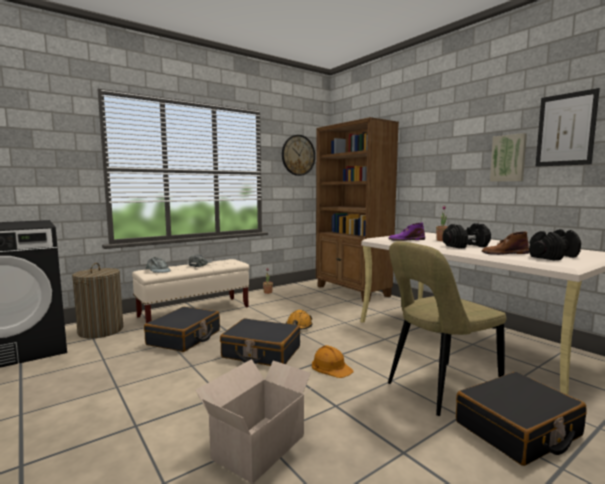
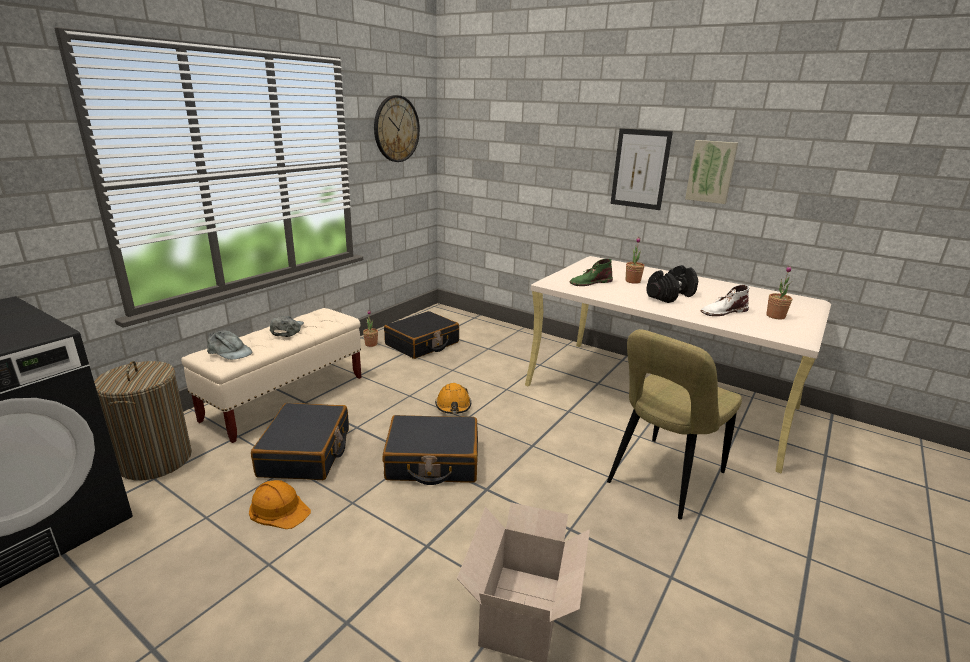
camera: 20 degrees left, 15 degrees up
(331, 367) = (532, 469): orange hard hat -> orange hard hat (279, 509)
(352, 291) = (485, 329): brown bookcase -> none
(406, 240) = (590, 282): purple boot -> green boot
(504, 253) = (723, 311): brown boot -> white boot
(518, 429) = (756, 519): black suitcase -> black suitcase (422, 344)
(554, 257) = (775, 316): black dumbbell -> potted plant
(565, 129) = (786, 146): picture -> picture (640, 169)

